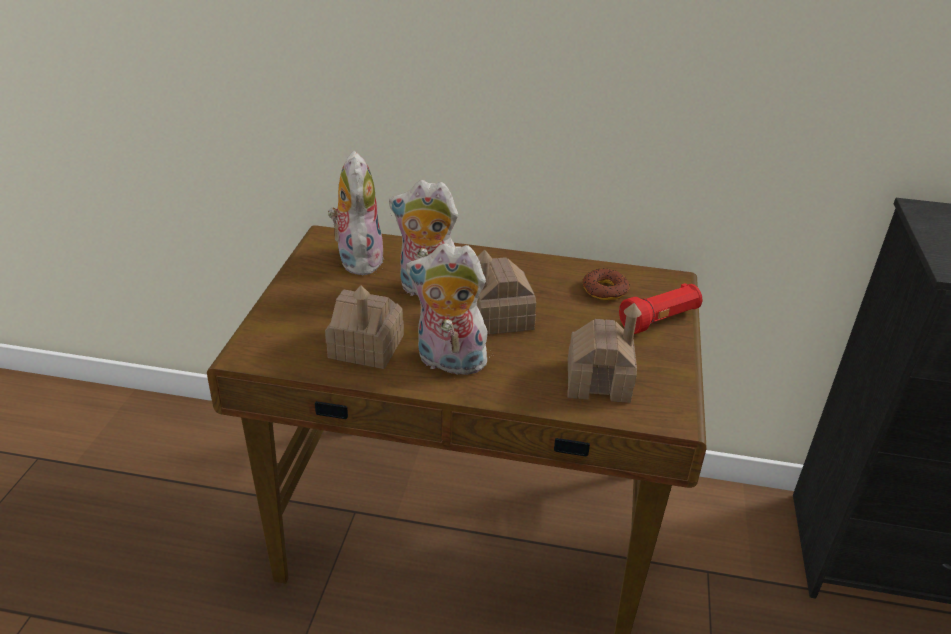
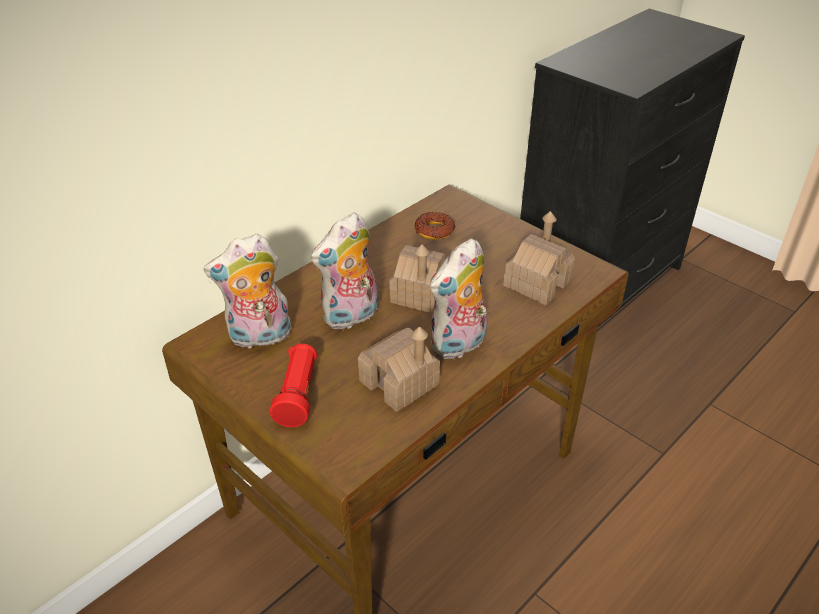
camera: 55 degrees left, 5 degrees up
(357, 259) = (259, 337): plush toy -> plush toy turned 45 degrees counterclockwise
(660, 320) = (492, 225): red flashlight -> red flashlight (298, 395)

